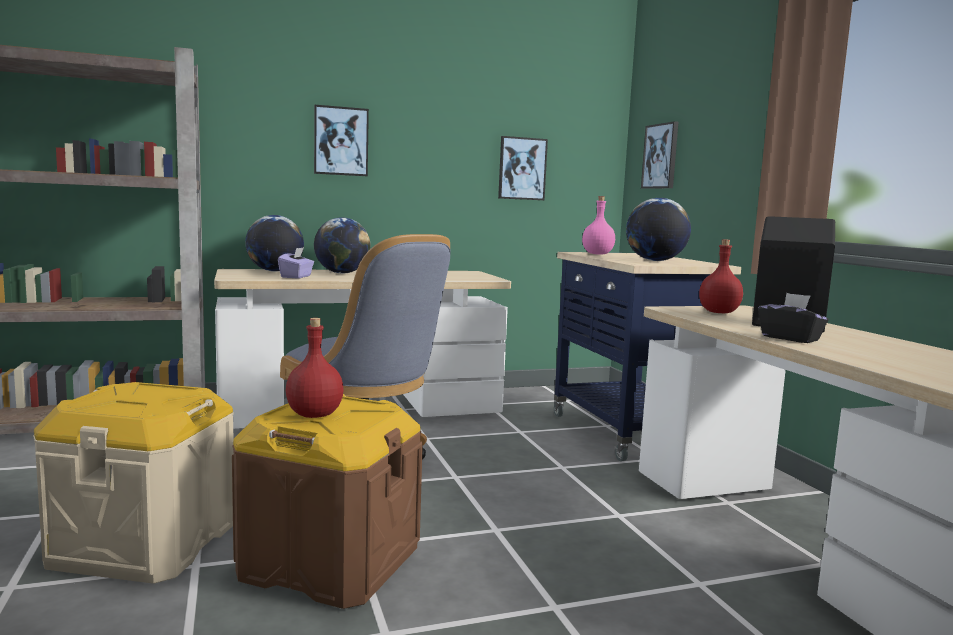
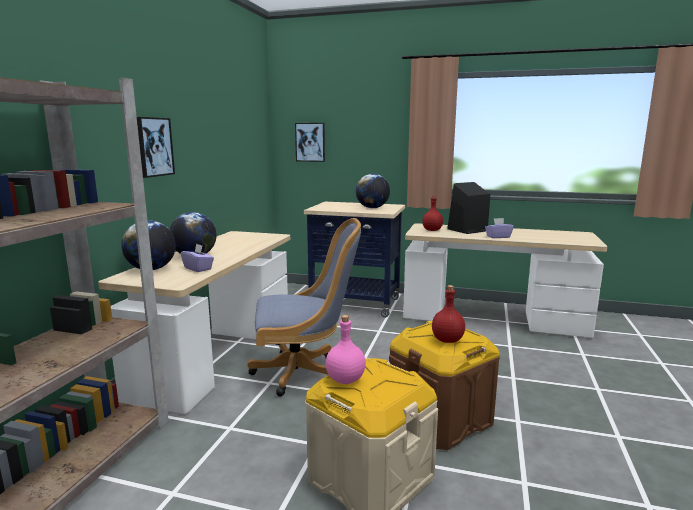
camera: 55 degrees left, 5 degrees up
(522, 168) = (238, 154): picture -> none
(597, 254) = (328, 208): pink bottle -> pink bottle (345, 379)
(790, 338) = (498, 237): black tissue box -> purple tissue box

